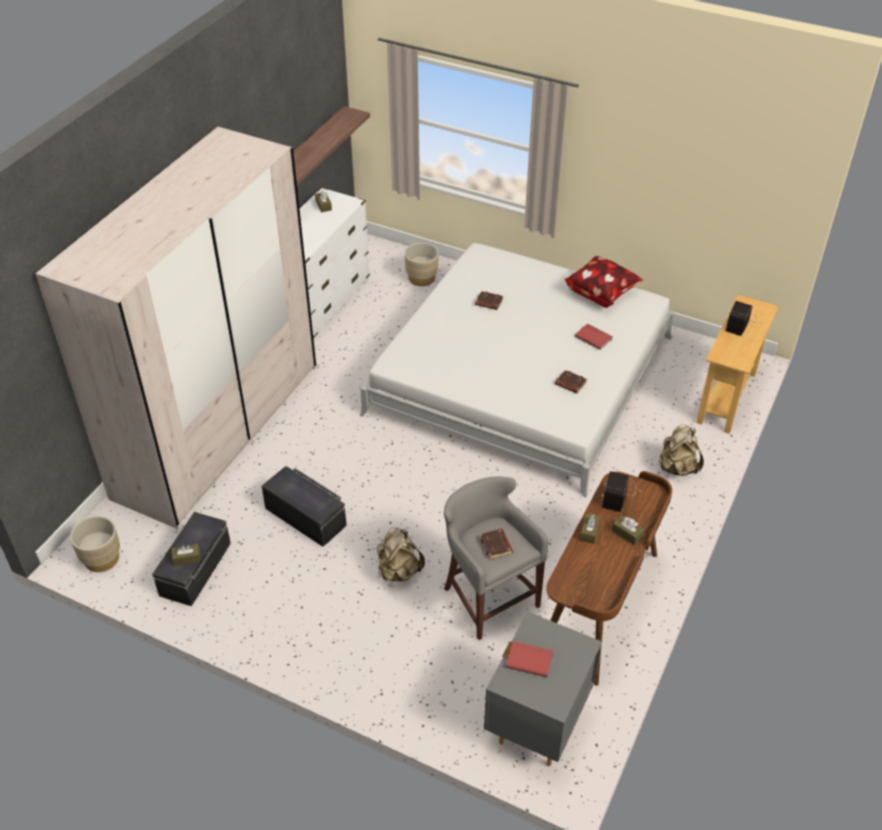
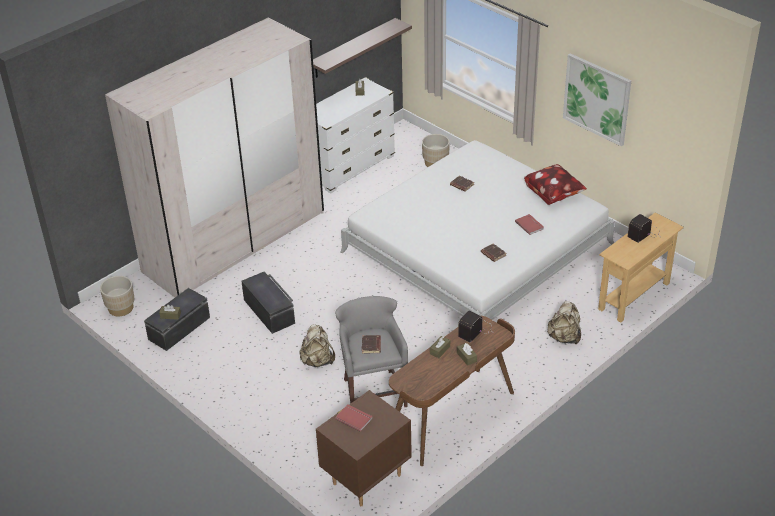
camera: 20 degrees right, 5 degrees down
(537, 724) = (366, 479): grey nightstand -> brown nightstand
(645, 169) = (597, 99): none -> picture

